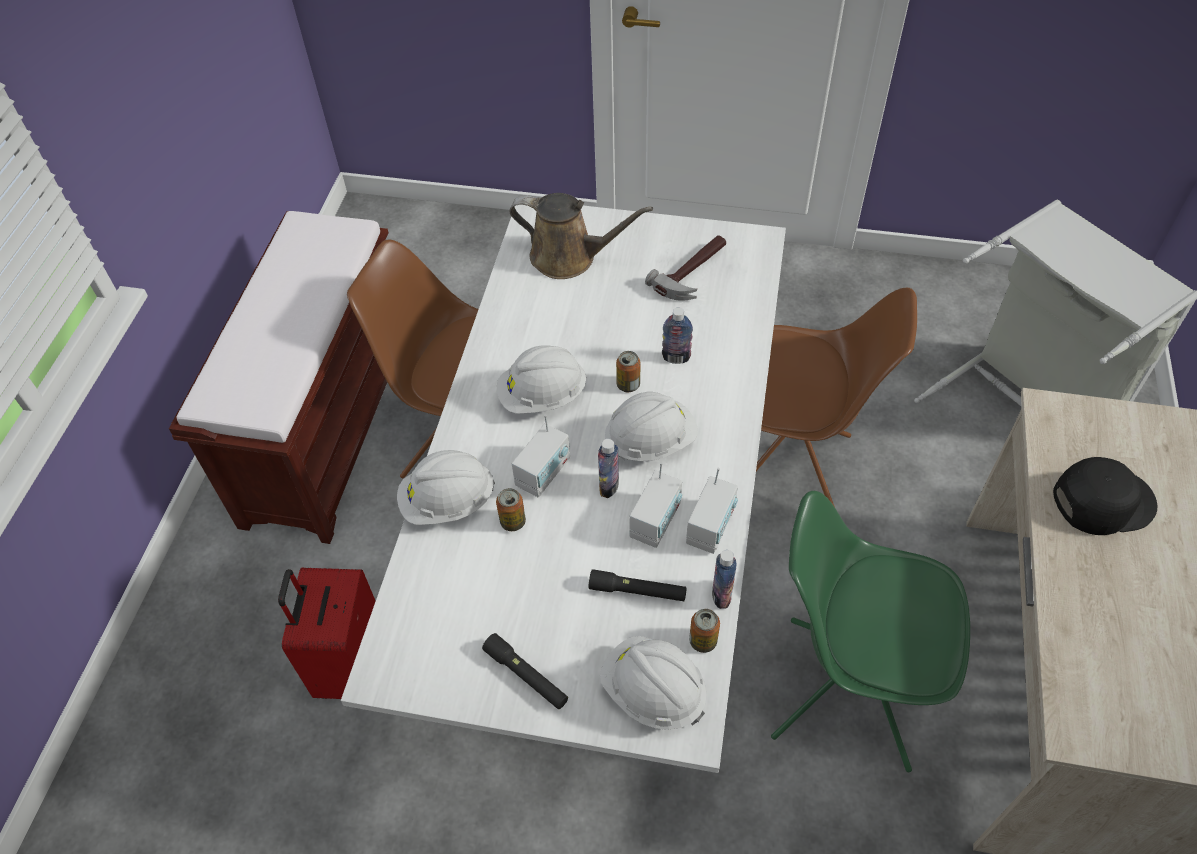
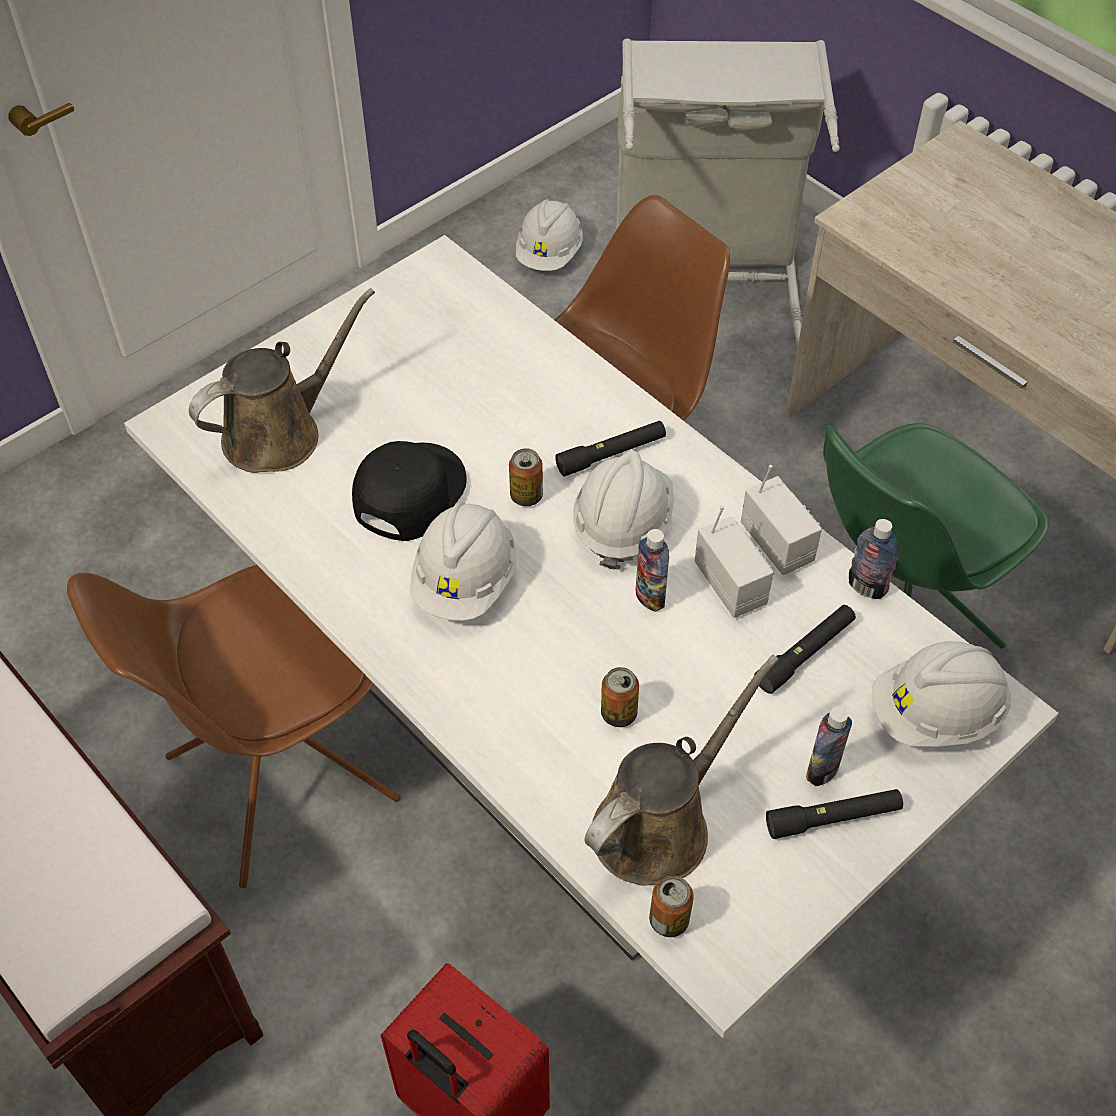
camera: 55 degrees left, 0 degrees up
(448, 502) = (534, 762): white hard hat -> white hard hat (549, 254)
(453, 587) = (659, 824): none -> brown watering can
(543, 473) = (577, 645): radio -> none
(676, 358) = (530, 433): bottle -> bottle (822, 770)
(694, 273) = (427, 344): hammer -> none
(698, 404) = (611, 454): none -> black flashlight
(703, 641) = (908, 636): can -> can (669, 920)
(1102, 500) = (980, 255): black cap -> black cap (408, 492)

